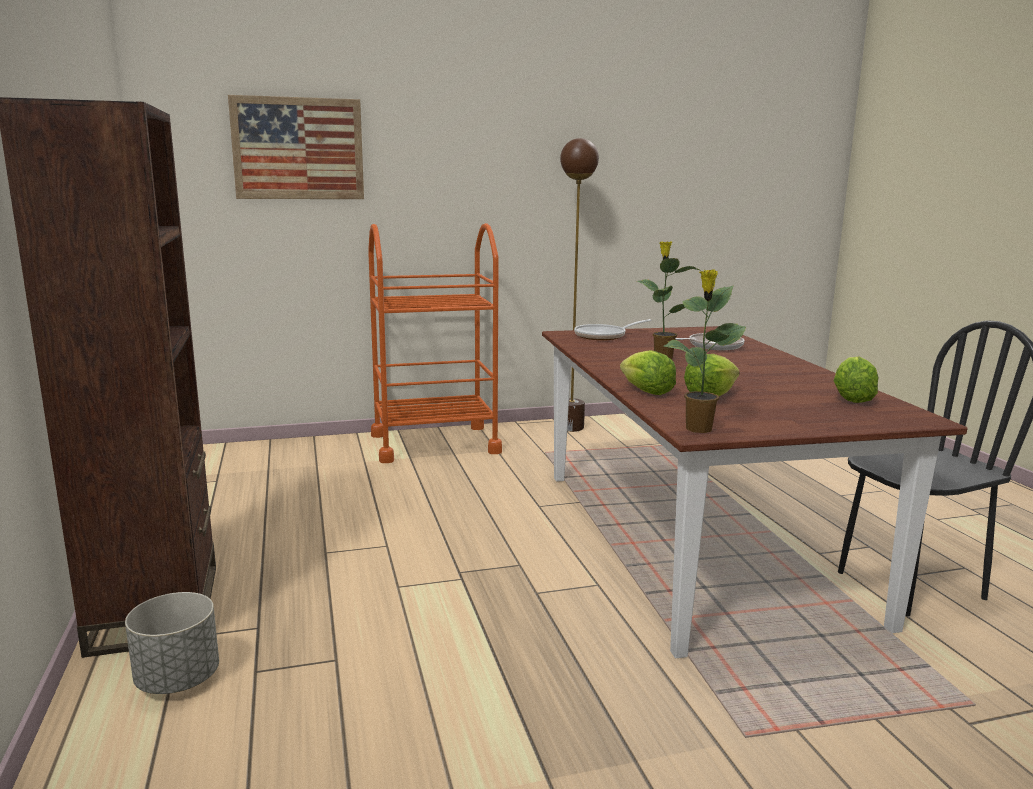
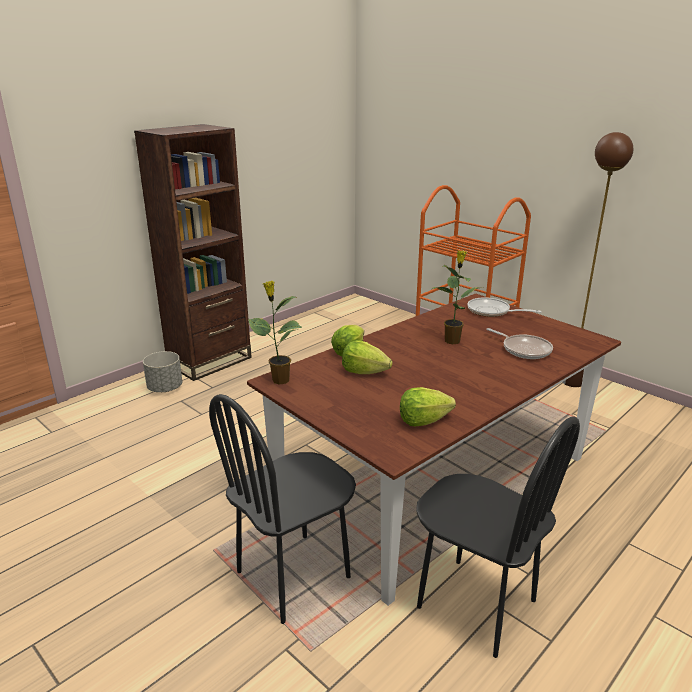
camera: 60 degrees right, 10 degrees up
(298, 149) = (432, 124): picture -> none
(829, 680) = (294, 576): none -> black chair

